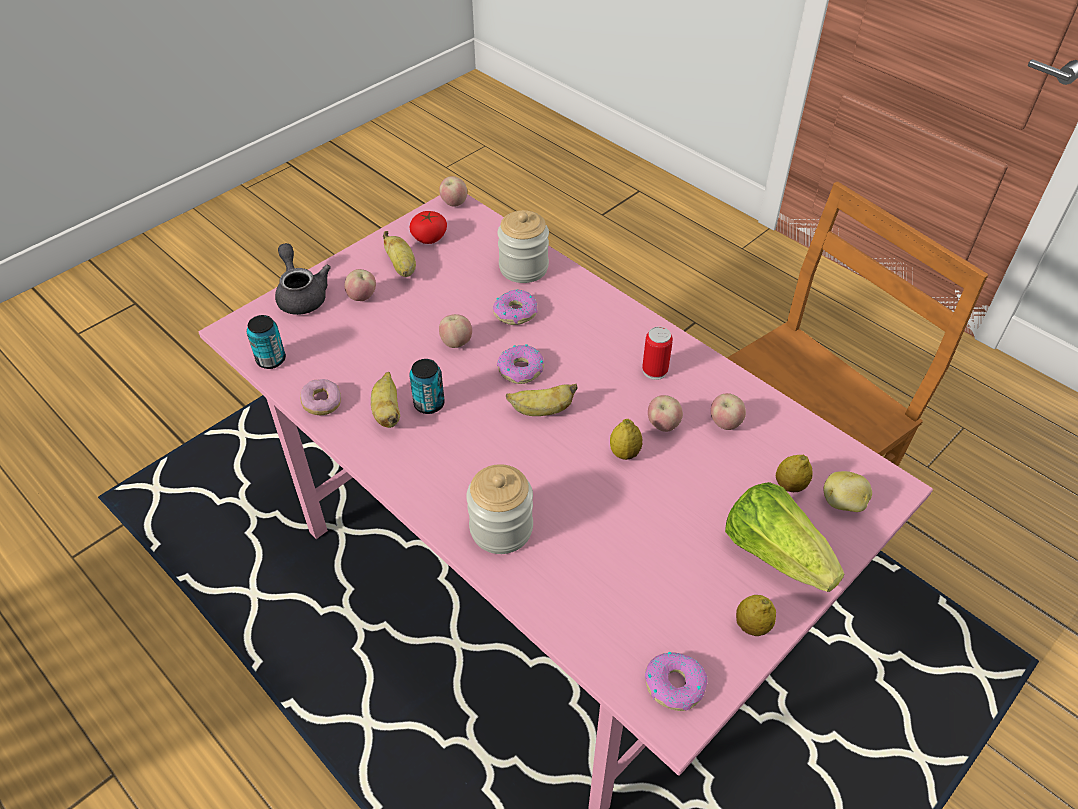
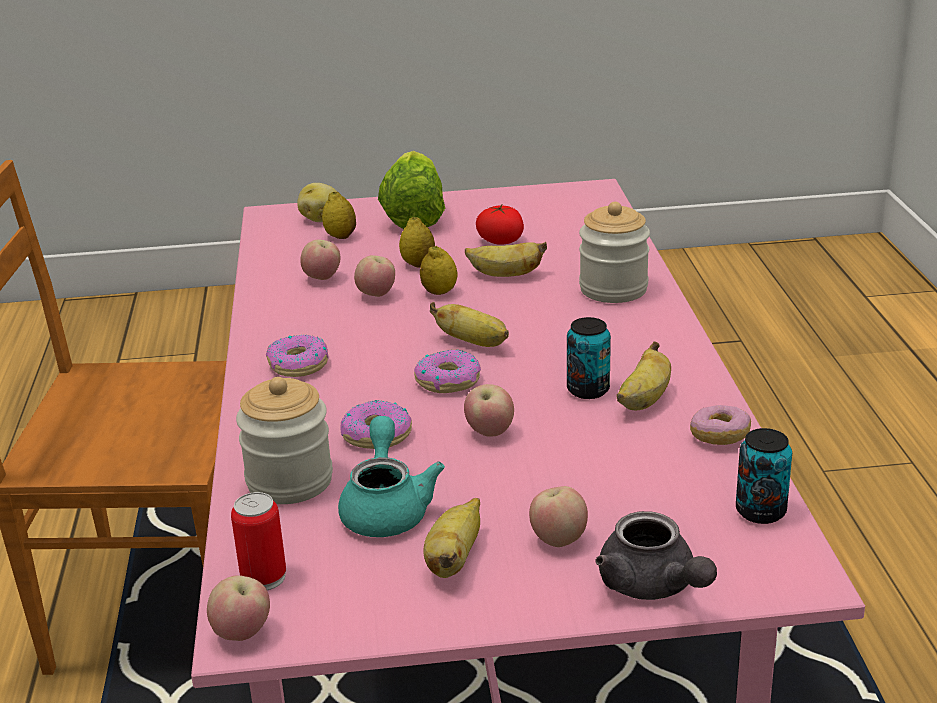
camera: 140 degrees left, 20 degrees down
(301, 295) = (653, 586): grey teapot -> grey teapot turned 45 degrees counterclockwise
(429, 237) = (358, 589): tomato -> tomato (500, 240)
(460, 276) = (387, 508): none -> turquoise teapot
(601, 502) = (504, 275): none -> banana
(654, 370) = (315, 330): can -> can (264, 577)
(674, 684) = (574, 198): donut -> donut (298, 364)
(752, 626) = (485, 200): lemon -> lemon (418, 264)

